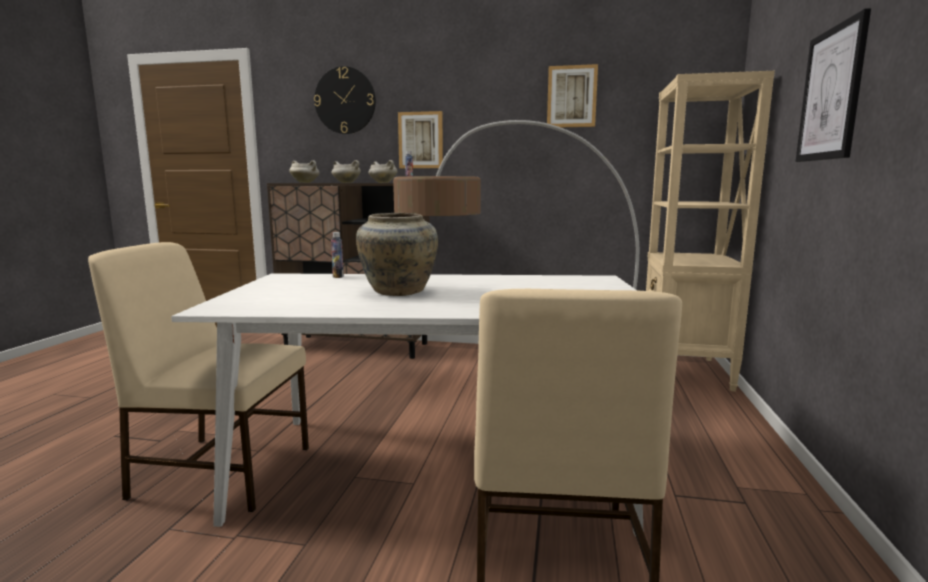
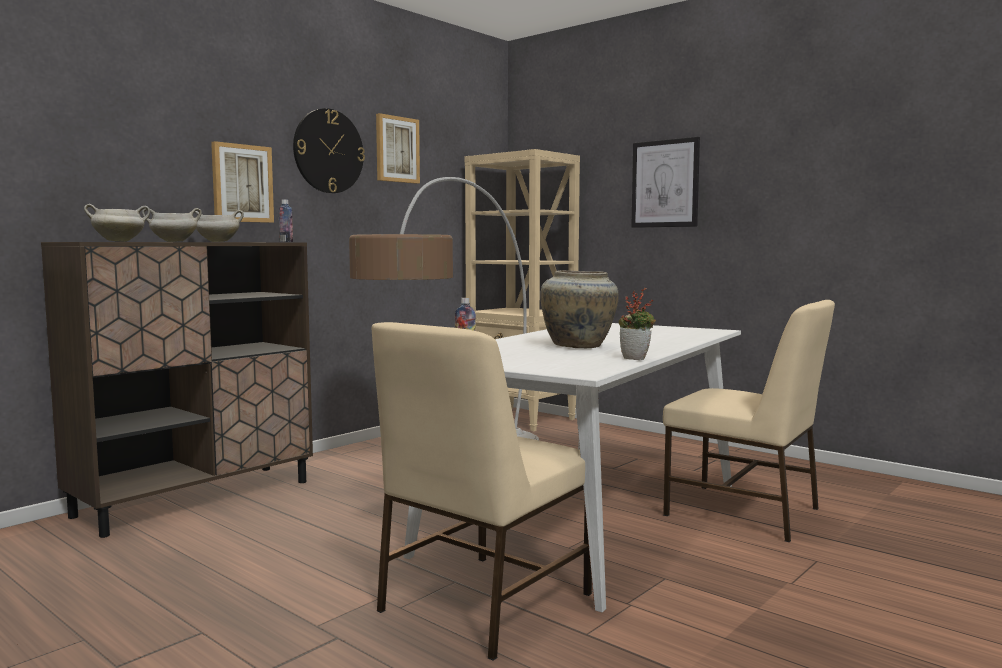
camera: 60 degrees left, 5 degrees down
(320, 312) = (637, 359): none -> potted plant
(345, 100) = (126, 112): wall clock -> wall clock (328, 151)

